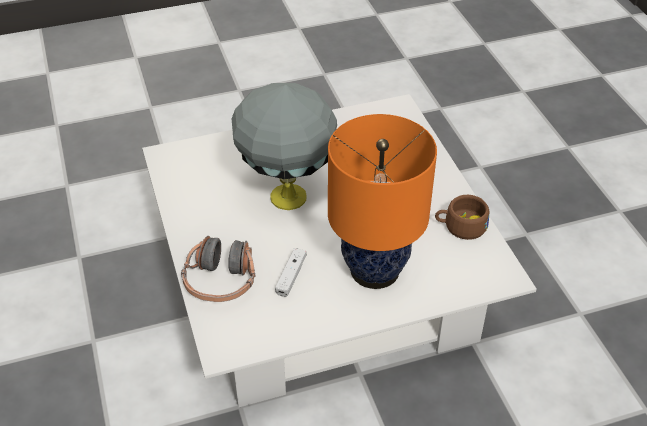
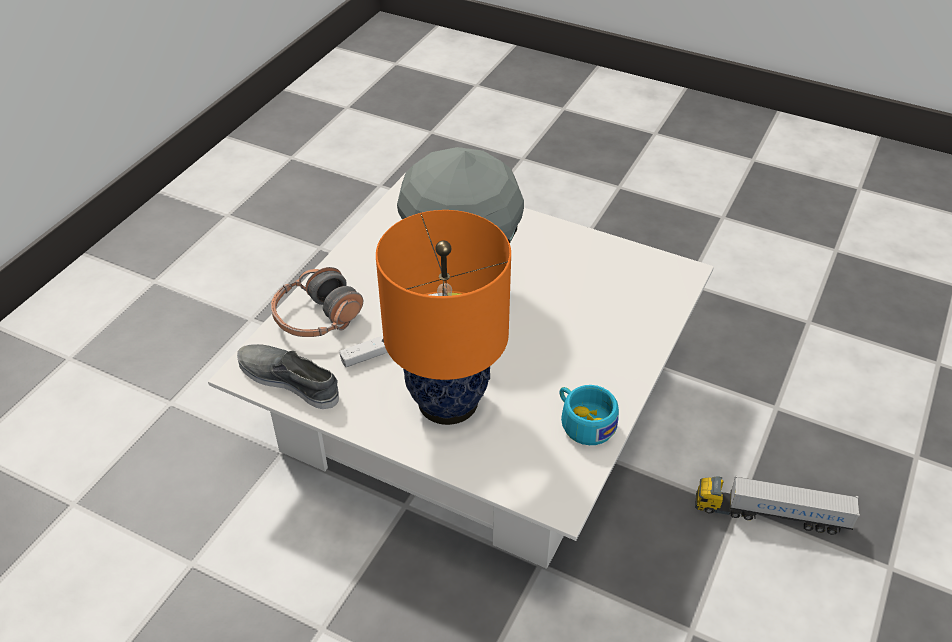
camera: 45 degrees right, 0 degrees up
(260, 331) = (289, 380): none -> grey shoe
(460, 226) = (583, 422): brown cup -> turquoise cup
(544, 225) = (770, 515): none -> toy truck

